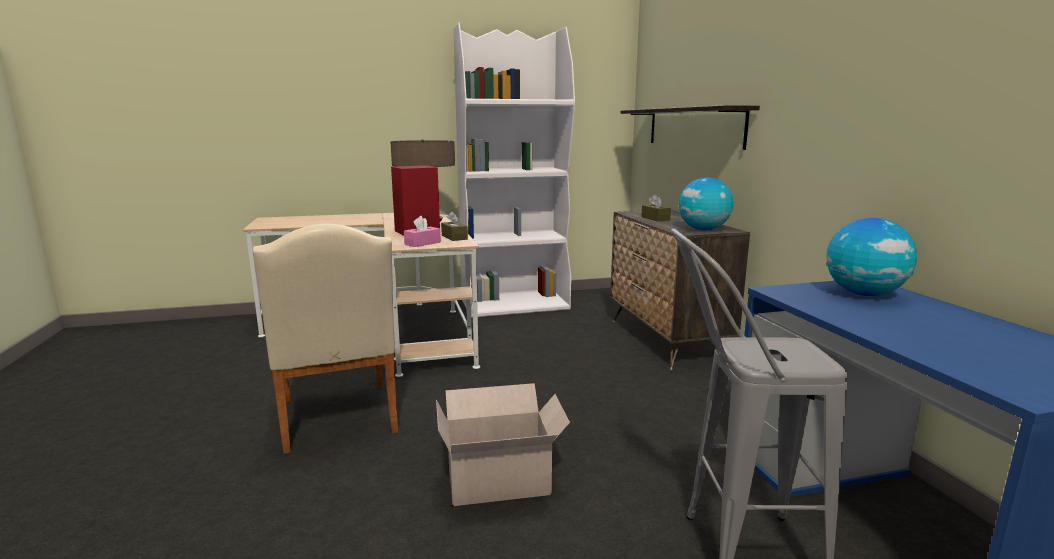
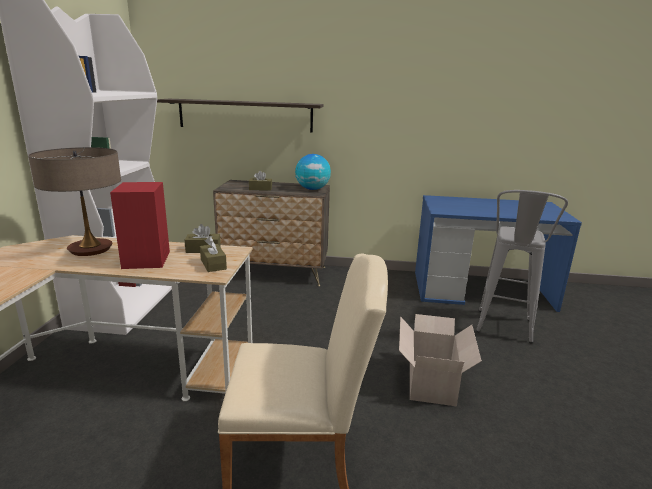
camera: 70 degrees left, 5 degrees up
(422, 243) = (213, 264): pink tissue box -> brown tissue box
(863, 294) = (450, 202): globe -> none

